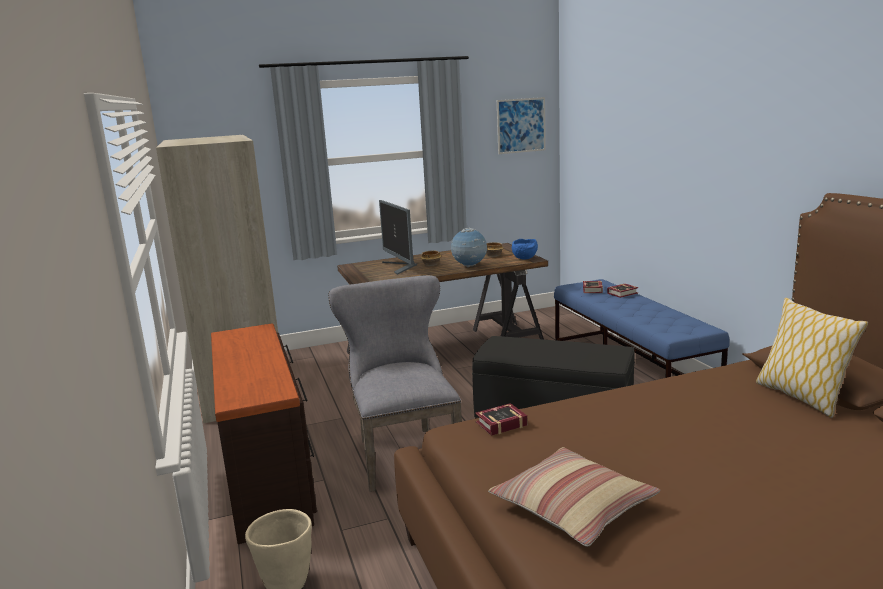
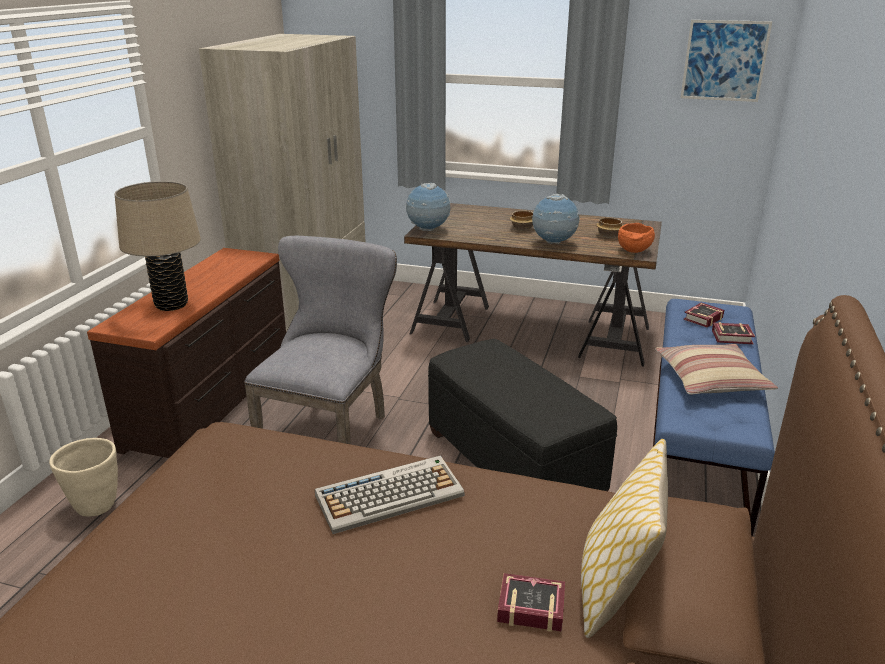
camera: 35 degrees right, 10 degrees up
(256, 374) = (171, 305): none -> beige table lamp
(367, 280) = (428, 230): none -> globe
(401, 267) = (488, 223): monitor -> none
(499, 424) = (258, 446): book -> book (528, 606)
(525, 259) = (634, 251): blue bowl -> orange bowl
(573, 507) = (150, 569): pillow -> pillow (711, 380)
(628, 410) = (390, 495): none -> keyboard

